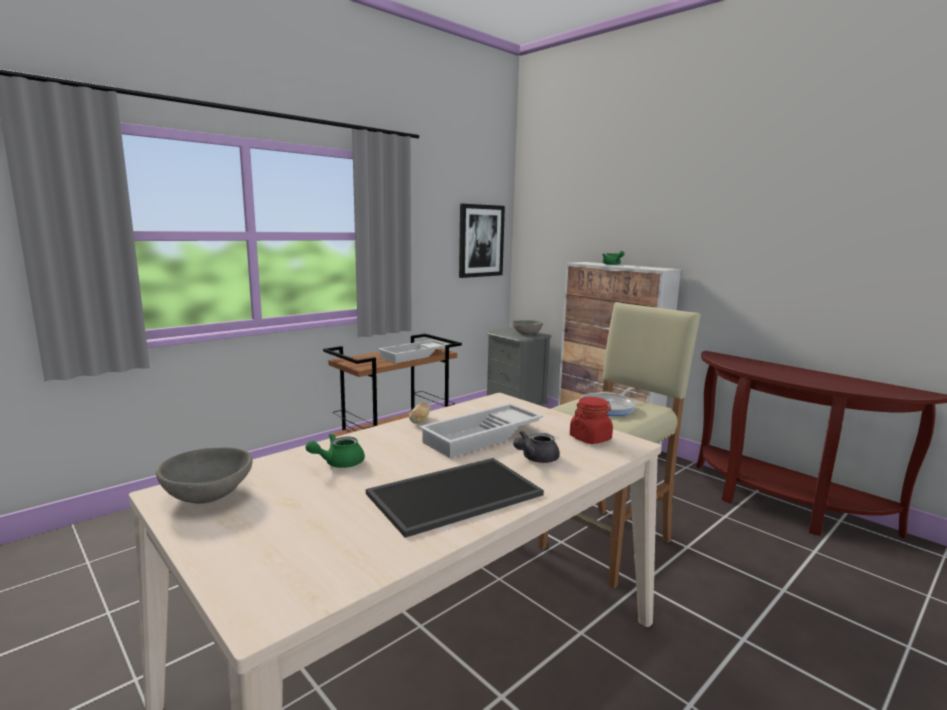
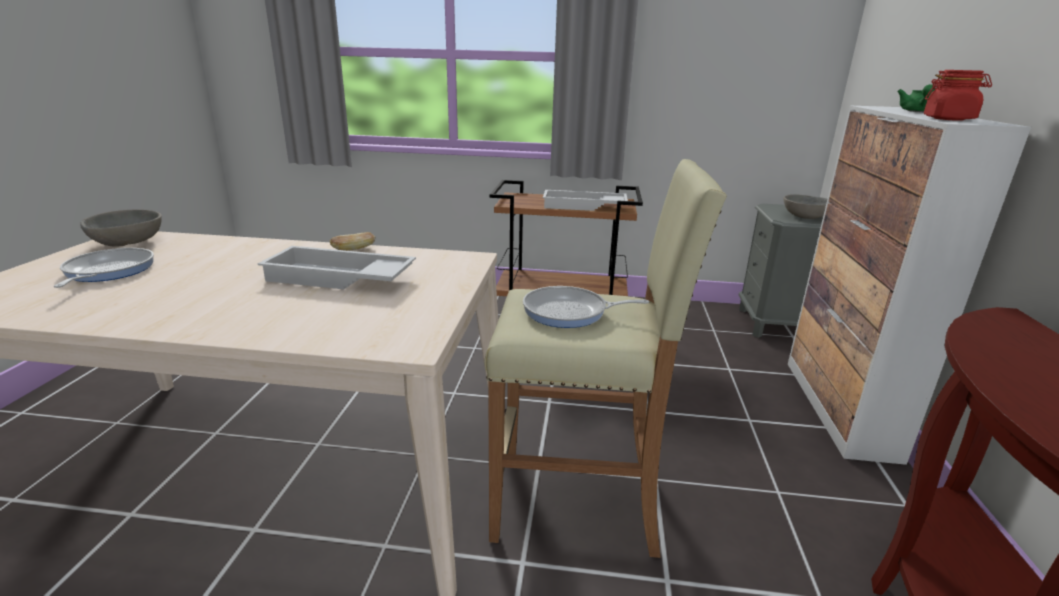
camera: 50 degrees right, 10 degrees up
(304, 513) = (107, 272): none -> frying pan
(338, 463) = (216, 254): green teapot -> none
(455, 493) = (177, 302): tray -> none
(480, 241) = (776, 69): picture -> none
(535, 459) = (299, 311): grey teapot -> none
(590, 438) = (400, 321): red jar -> red jar (949, 119)

